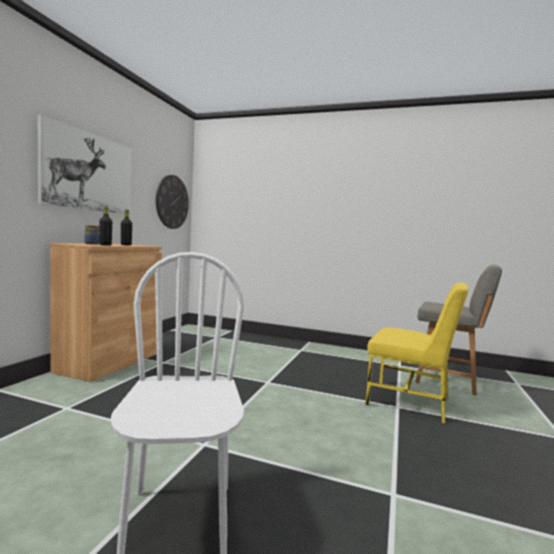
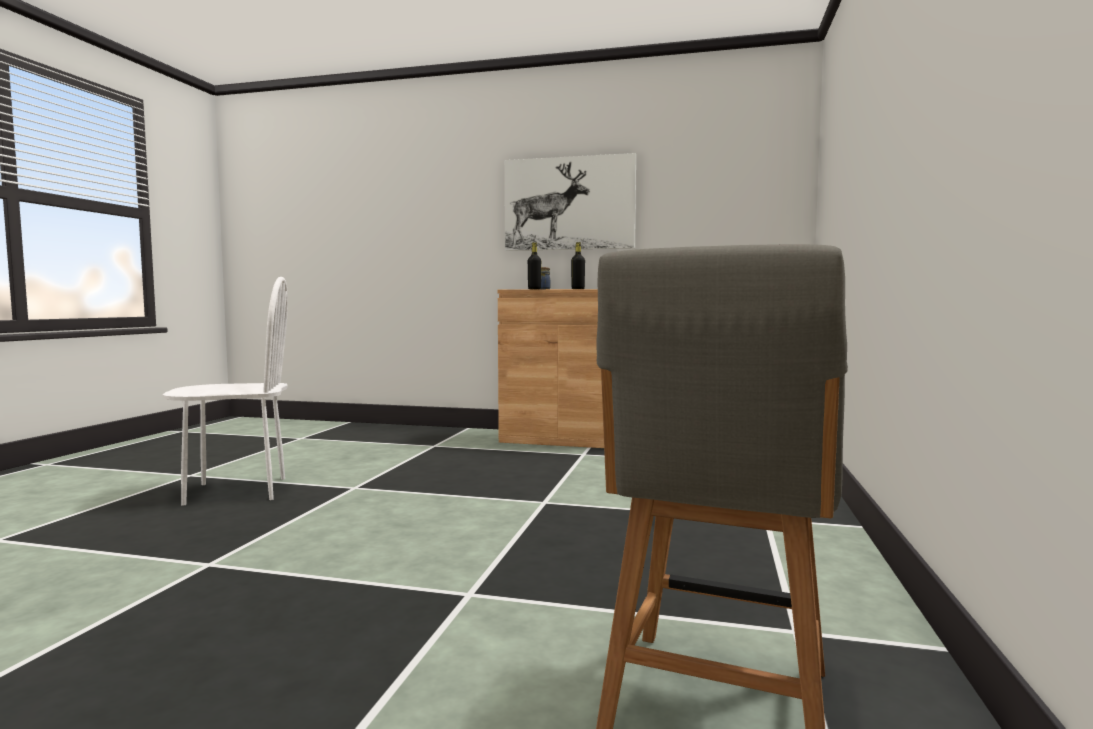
camera: 85 degrees right, 0 degrees up
(172, 202) = (746, 214): wall clock -> none
(410, 402) = (498, 610): yellow chair -> none

